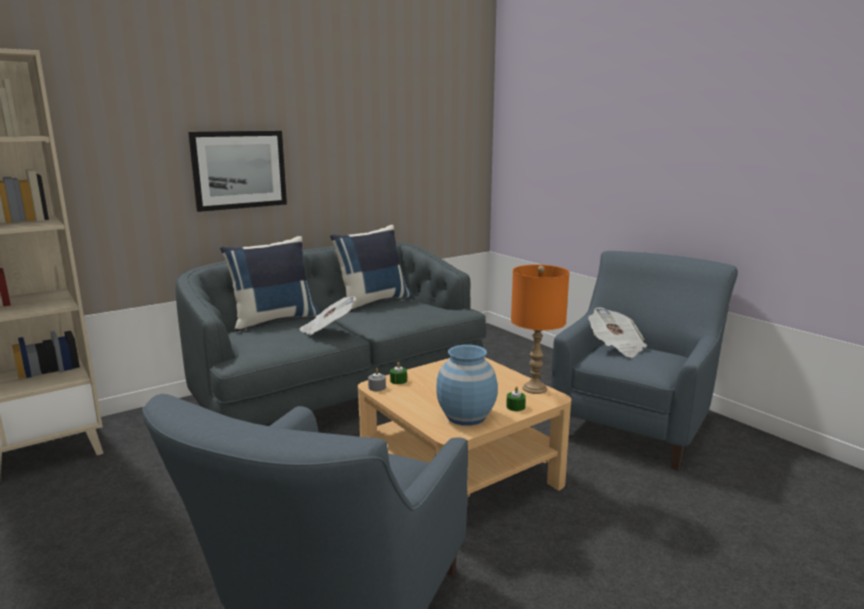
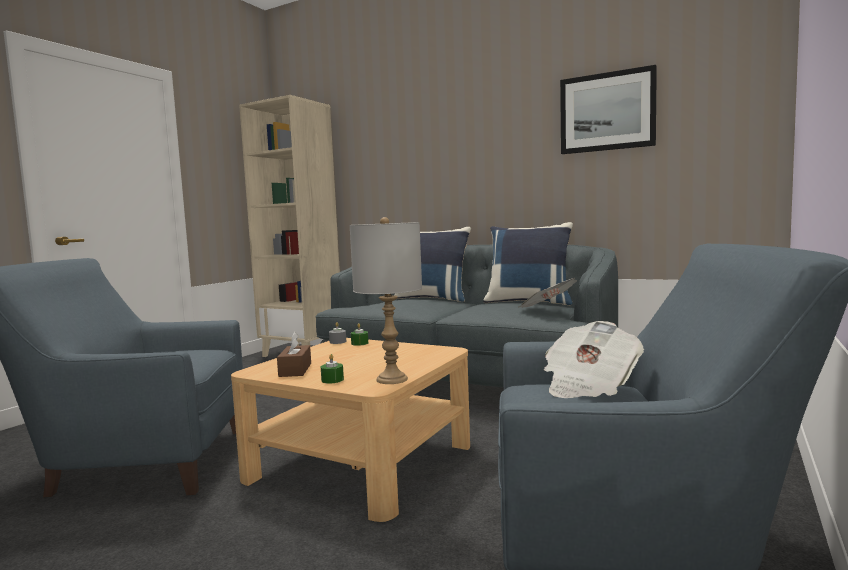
camera: 65 degrees right, 10 degrees down
(239, 169) = (449, 171): picture -> picture (607, 112)
(327, 330) = (423, 306): newspaper -> newspaper (547, 310)
(466, 416) = (295, 370): blue vase -> brown tissue box
(535, 388) = (392, 379): orange table lamp -> grey table lamp

